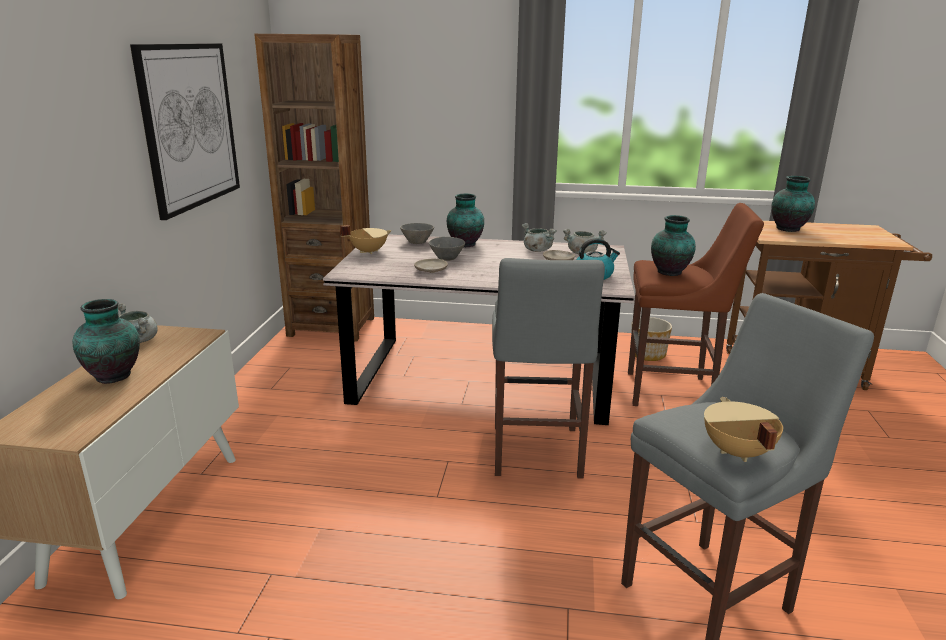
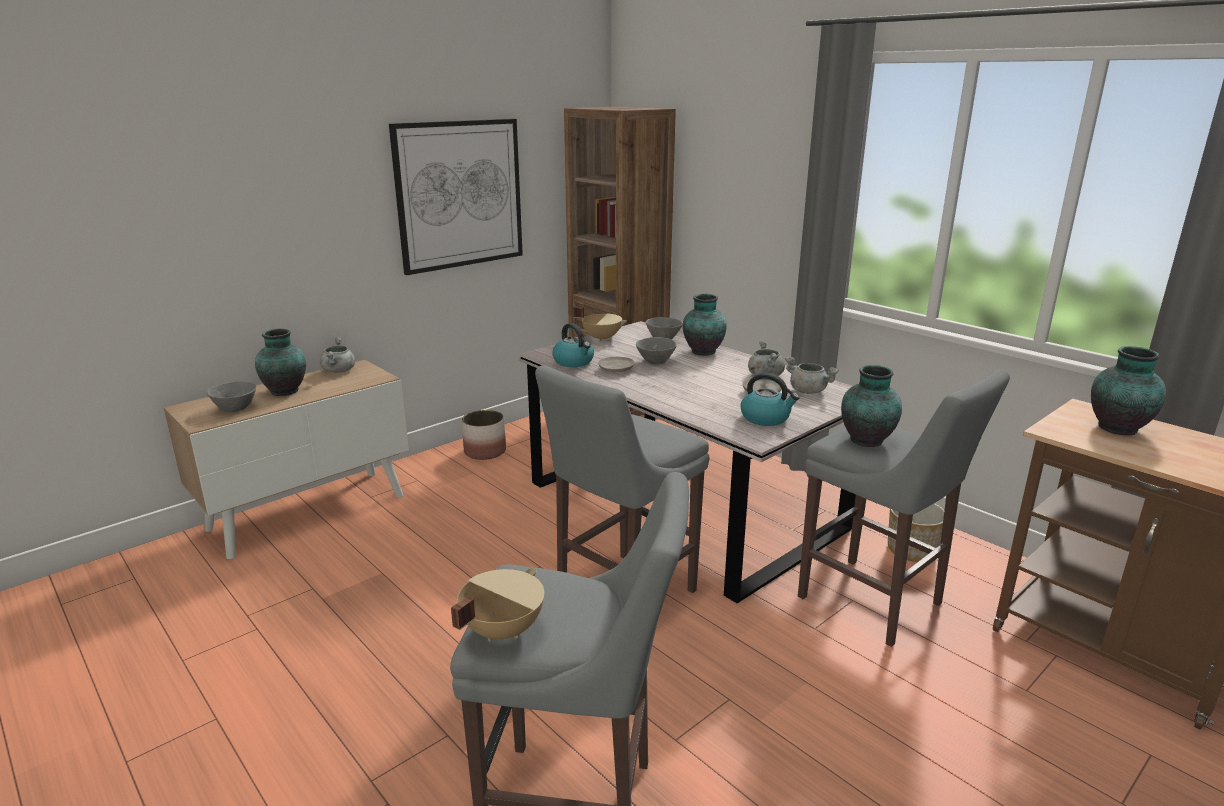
camera: 40 degrees right, 0 degrees up
(86, 410) = (235, 409): none -> grey bowl
(260, 394) = (485, 451): none -> planter
(385, 273) = (574, 362): none -> kettle
(674, 392) = (875, 603): brown stool -> grey stool

